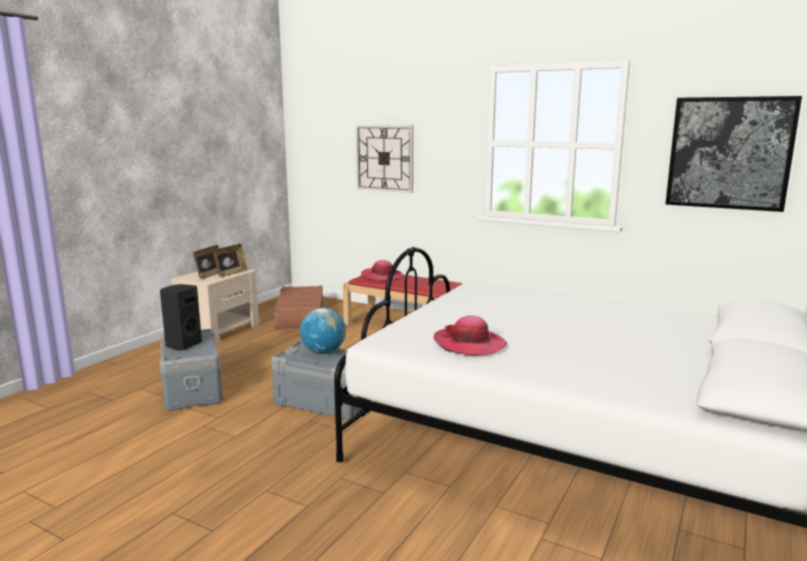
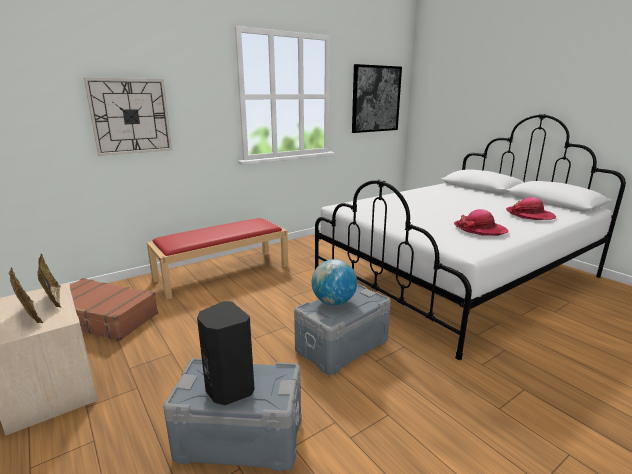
camera: 65 degrees left, 5 degrees up
(382, 276) = (184, 237): hat -> hat (530, 215)

